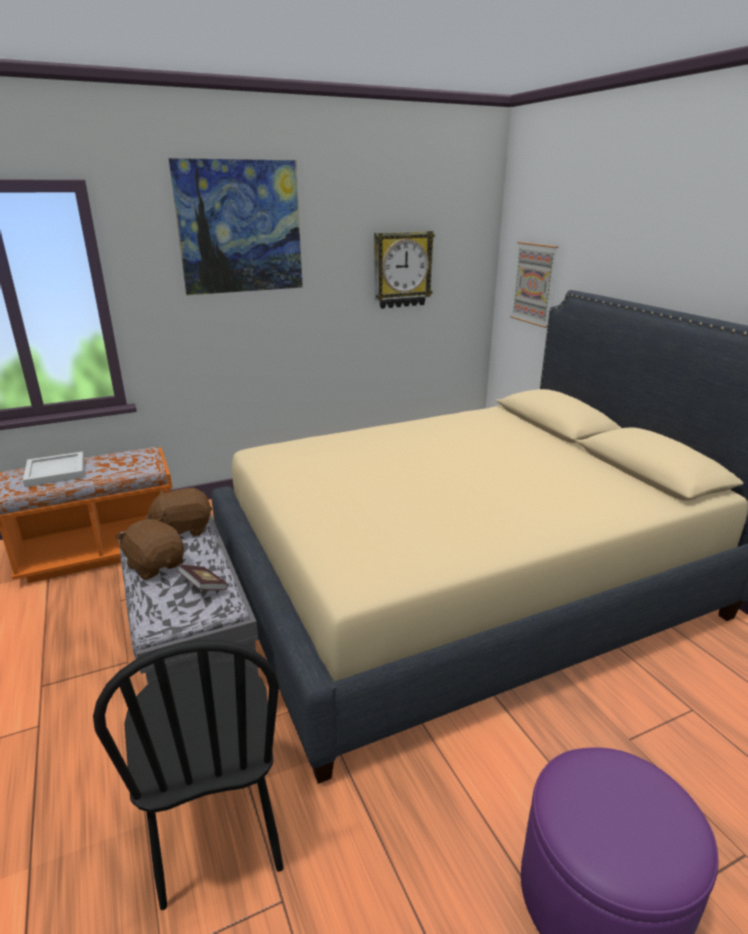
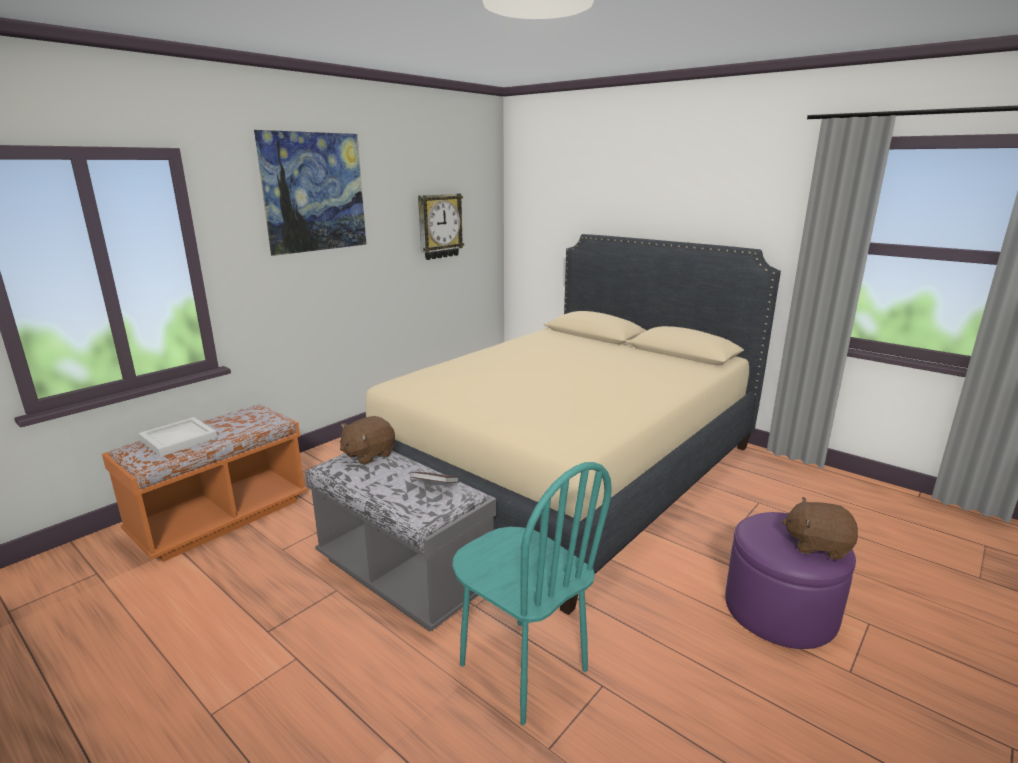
camera: 25 degrees left, 5 degrees down
(156, 565) = (376, 482): brown plush toy -> brown plush toy (817, 545)
(217, 833) = (522, 668): black chair -> turquoise chair
(534, 284) = (543, 232): picture -> none

